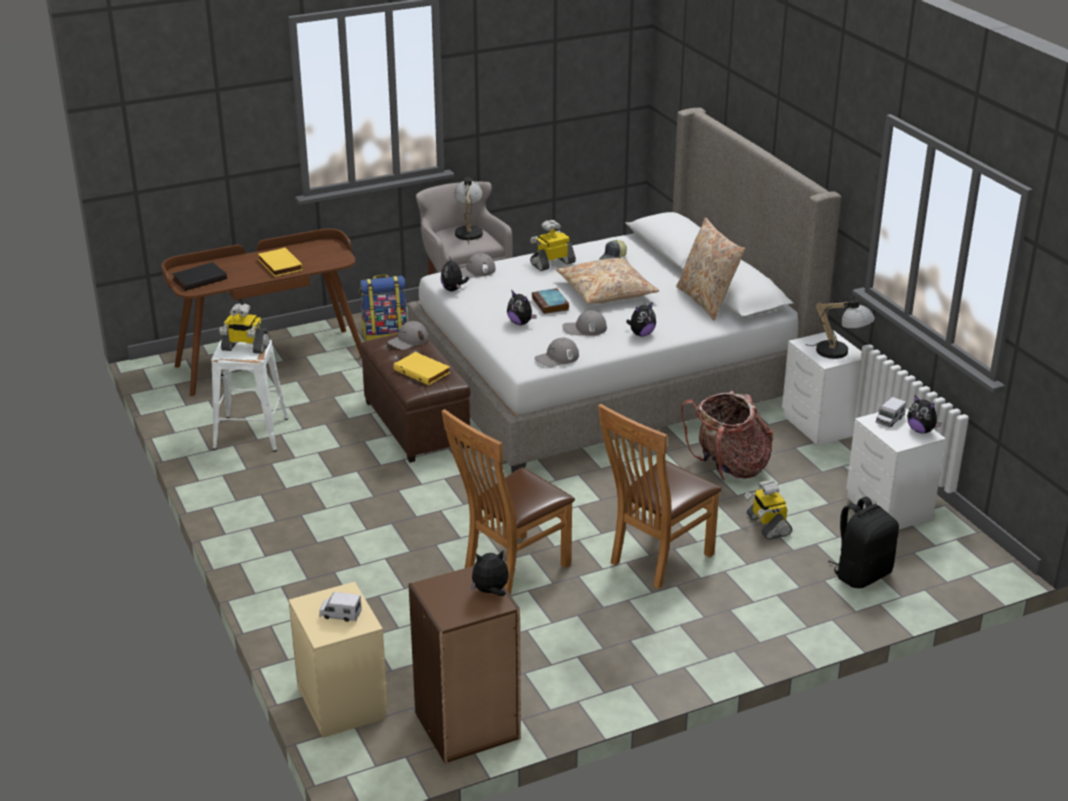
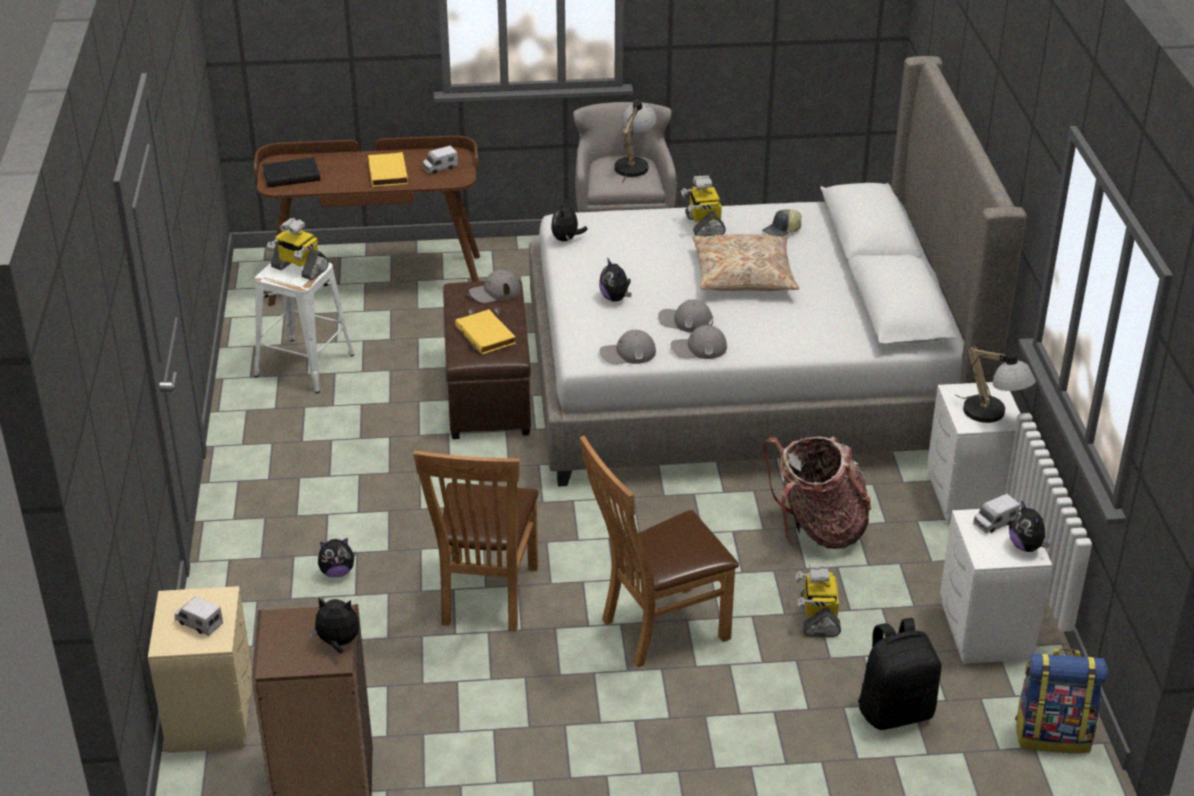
camera: 20 degrees right, 5 degrees up
(320, 255) = (440, 168): none -> toy truck
(385, 335) = (520, 271): backpack -> backpack (1053, 735)
(475, 271) = (604, 220): grey cap -> grey cap (698, 348)
(511, 568) = (485, 599): brown chair -> brown chair turned 60 degrees counterclockwise
(551, 304) = (665, 281): book -> none
(552, 263) = (703, 225): toy robot -> toy robot turned 90 degrees counterclockwise
(641, 334) = (748, 342): plush toy -> plush toy (337, 572)
(707, 301) = (859, 312): beige pillow -> none

